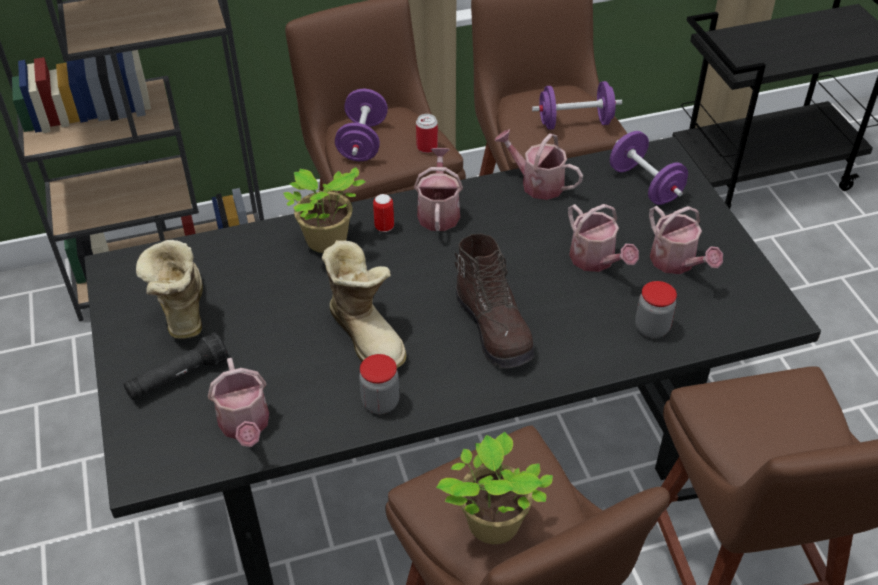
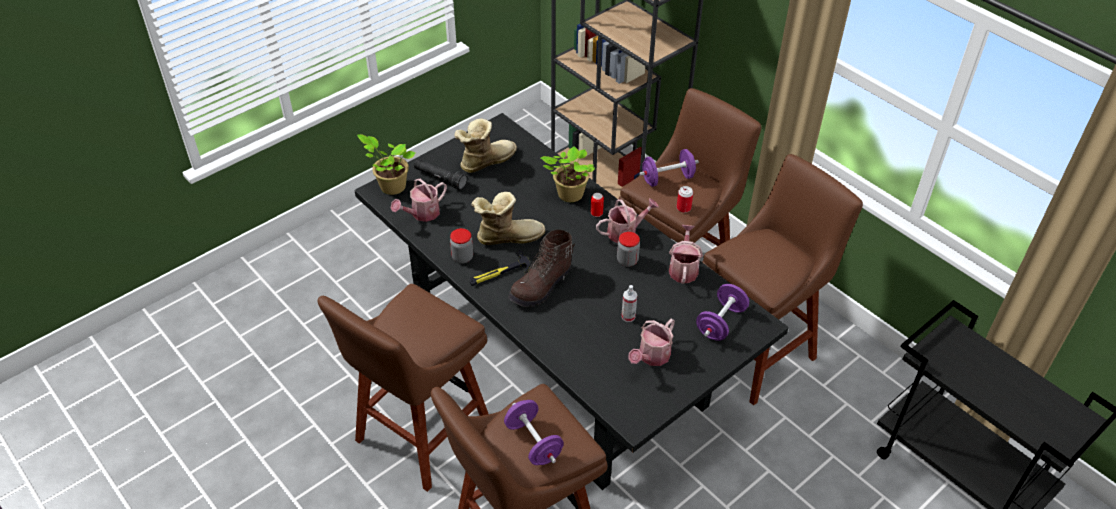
camera: 65 degrees right, 0 degrees up
(368, 334) = (508, 236): boot -> boot turned 135 degrees counterclockwise
(441, 368) = (499, 273): none -> hammer
(491, 526) = (404, 326): potted plant -> potted plant (391, 186)
(575, 123) = (763, 270): purple dumbbell -> purple dumbbell (533, 443)
(596, 261) = (628, 316): watering can -> spray bottle
(652, 328) = (584, 358): jar -> jar (627, 260)

